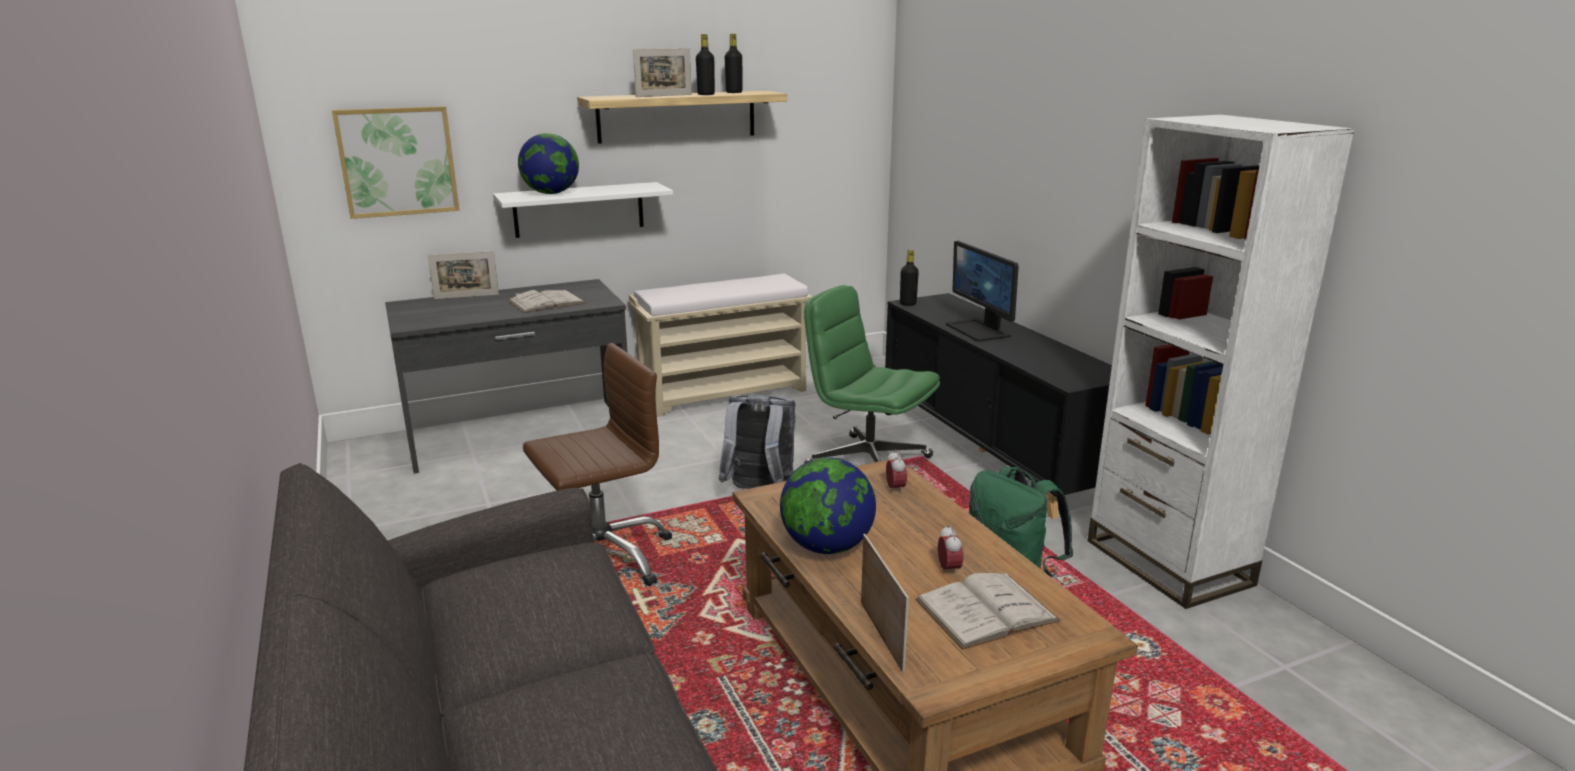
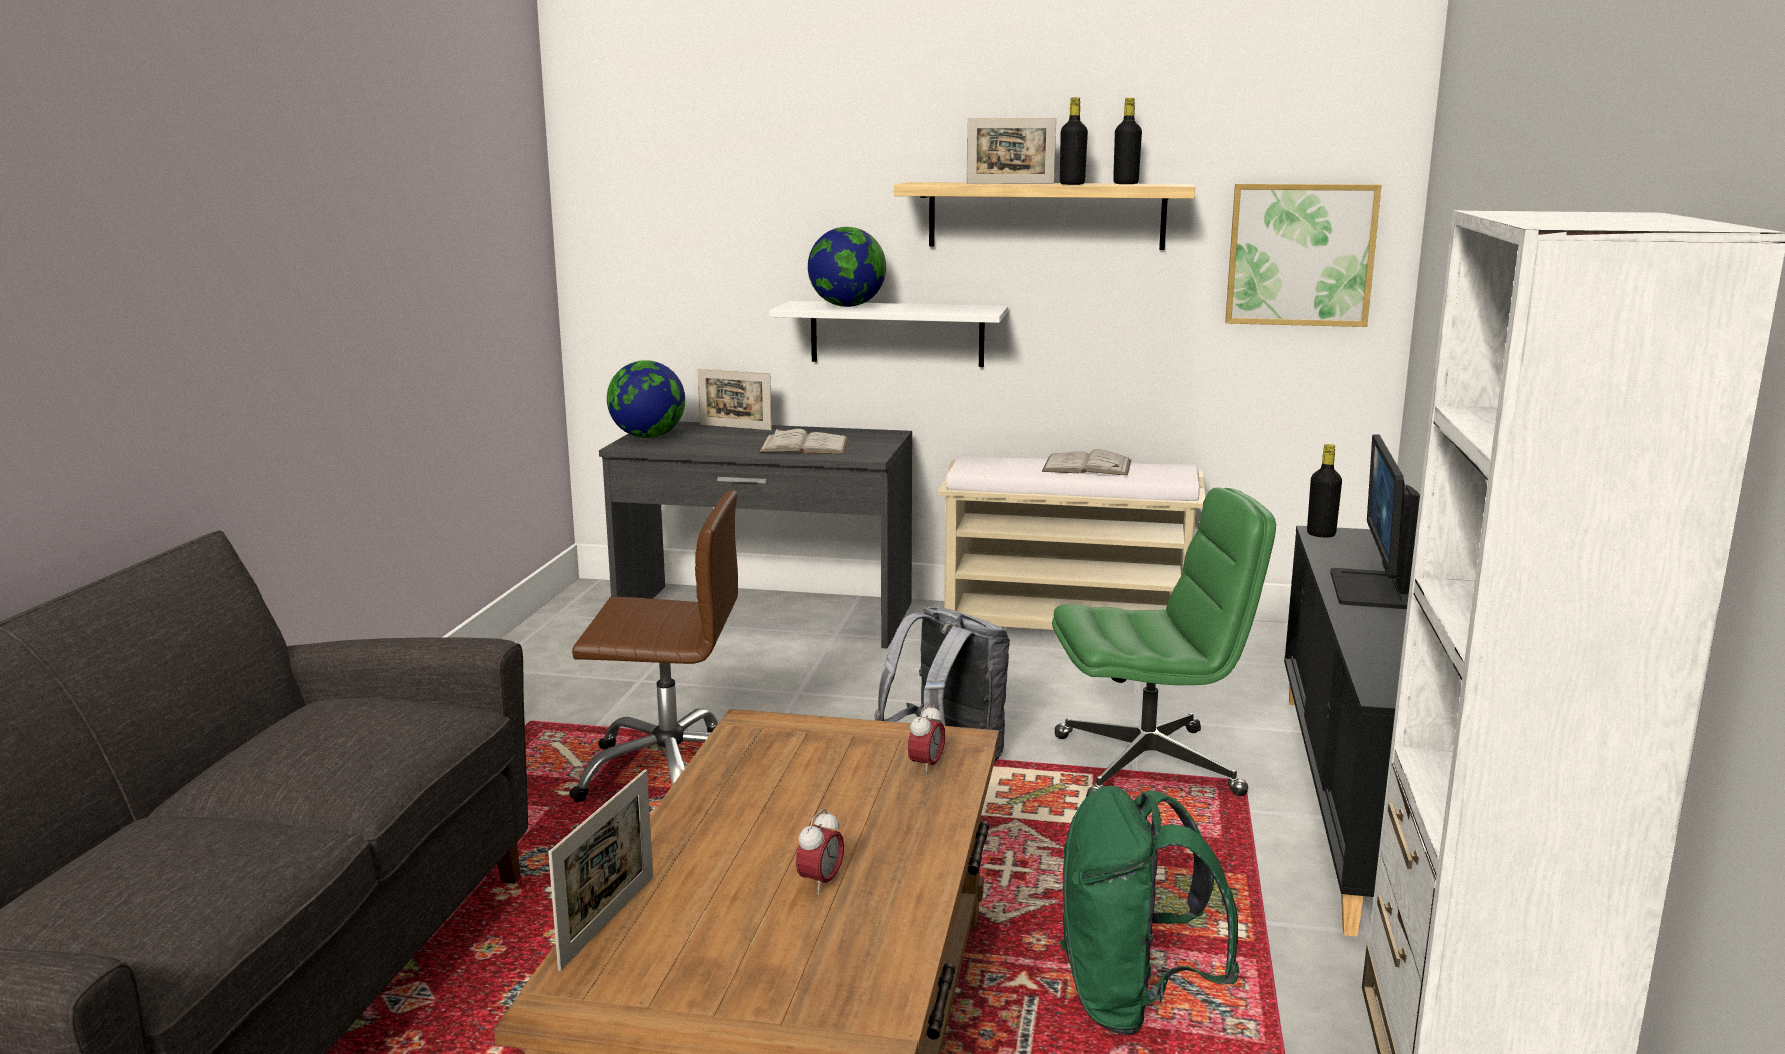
camera: 35 degrees right, 5 degrees down
(397, 161) = (684, 252): picture -> picture (1300, 254)
(826, 547) = (724, 802): globe -> globe (648, 437)
(867, 462) = (1149, 765): green office chair -> green office chair turned 105 degrees clockwise
(986, 610) = (780, 947): white book -> white book (1087, 466)

